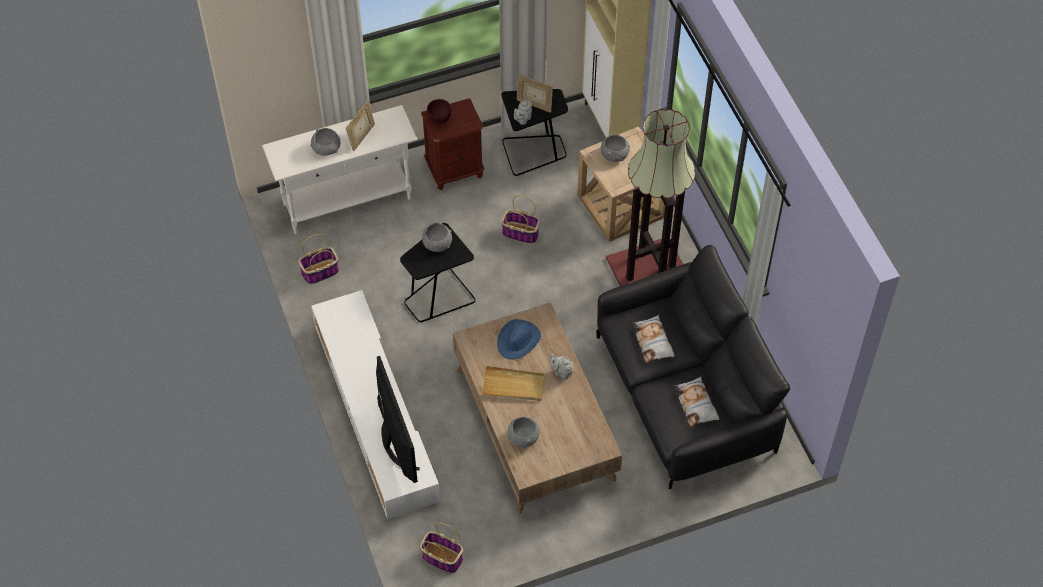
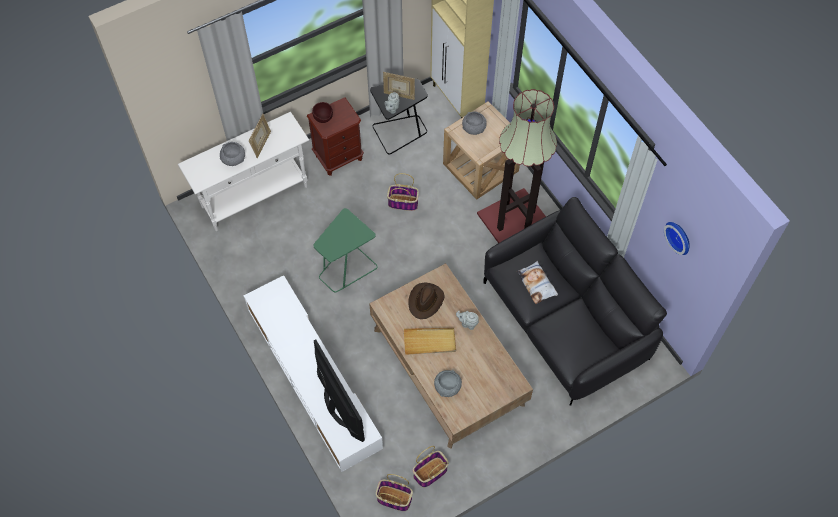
camera: 10 degrees left, 5 degrees up
(320, 272) = (243, 262): basket -> basket (430, 473)
(437, 243) = (342, 227): grey bowl -> none
(438, 297) = (346, 268): black side table -> green side table
(518, 340) = (426, 301): blue hat -> brown hat
(696, 404) = (584, 333): pillow -> none
(807, 296) = (679, 236): none -> wall clock

